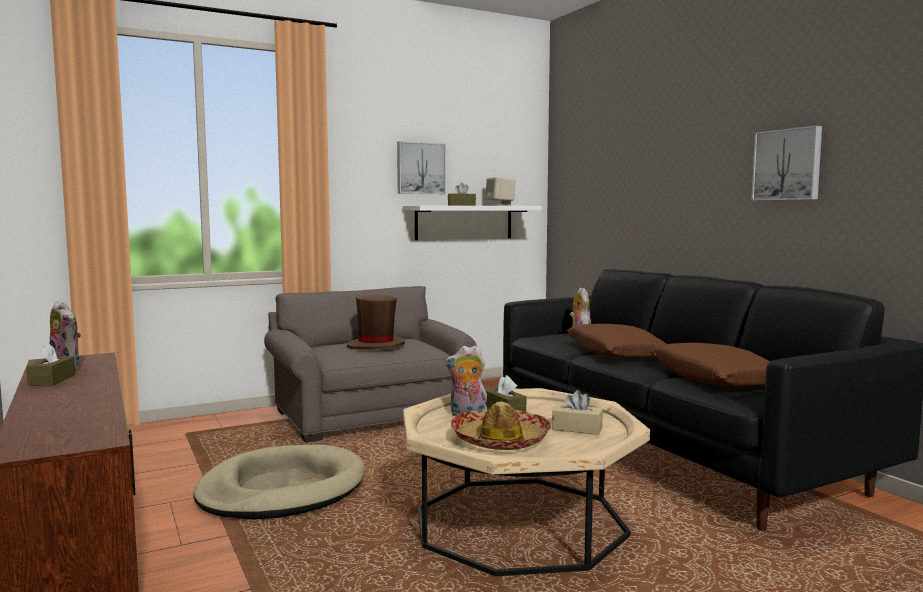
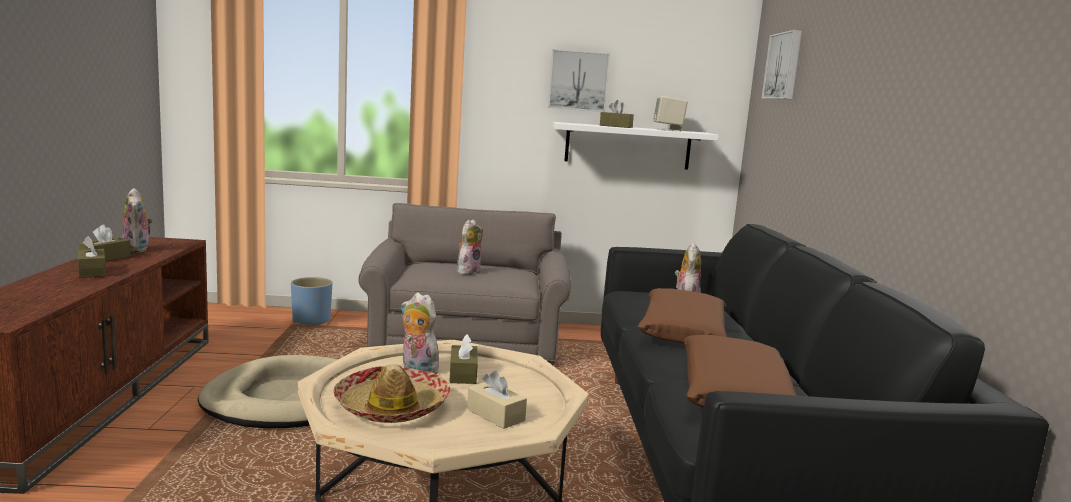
camera: 25 degrees right, 5 degrees up
(71, 391) = (92, 272): none -> brown tissue box
(200, 427) = (311, 321): none -> blue planter
(376, 345) = (468, 271): brown hat -> plush toy
(788, 165) = (948, 110): picture -> picture (784, 66)

